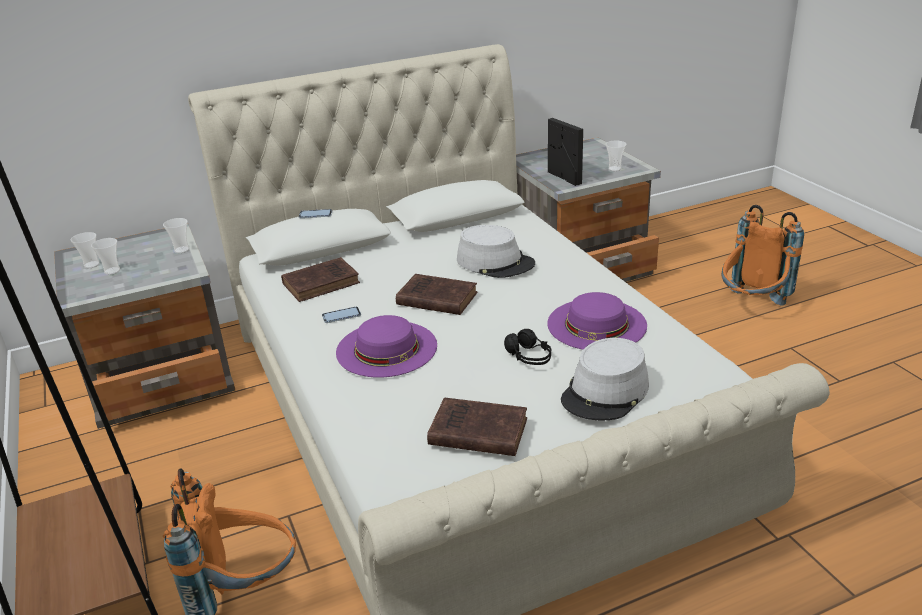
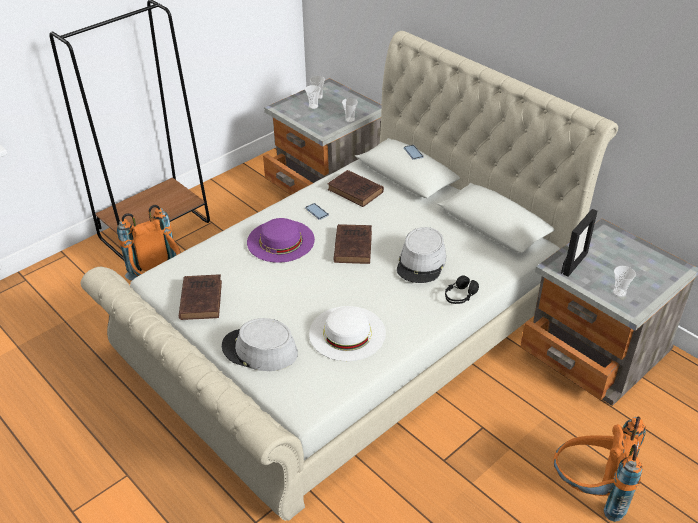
camera: 70 degrees right, 10 degrees up
(529, 357) = (293, 307): black headphones -> black headphones (460, 296)
(596, 324) = (347, 333): purple hat -> white hat

